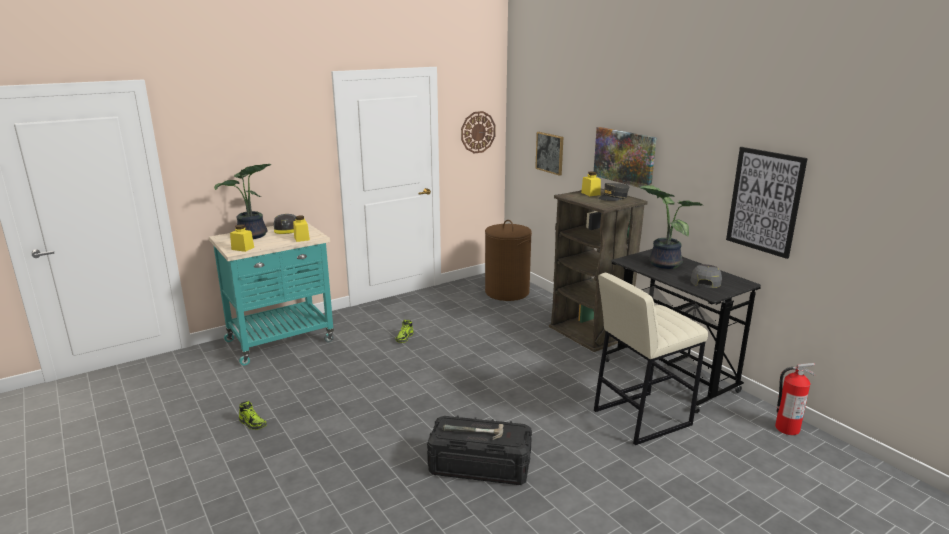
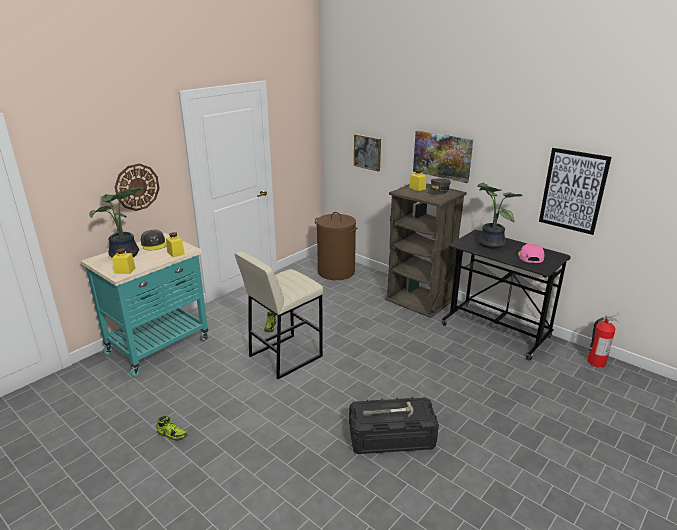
camera: 15 degrees left, 5 degrees up
(478, 132) = (300, 136): wall clock -> wall clock (137, 187)
(640, 418) = (492, 371): beige stool -> beige stool (284, 357)
(705, 281) = (530, 256): grey cap -> pink cap

